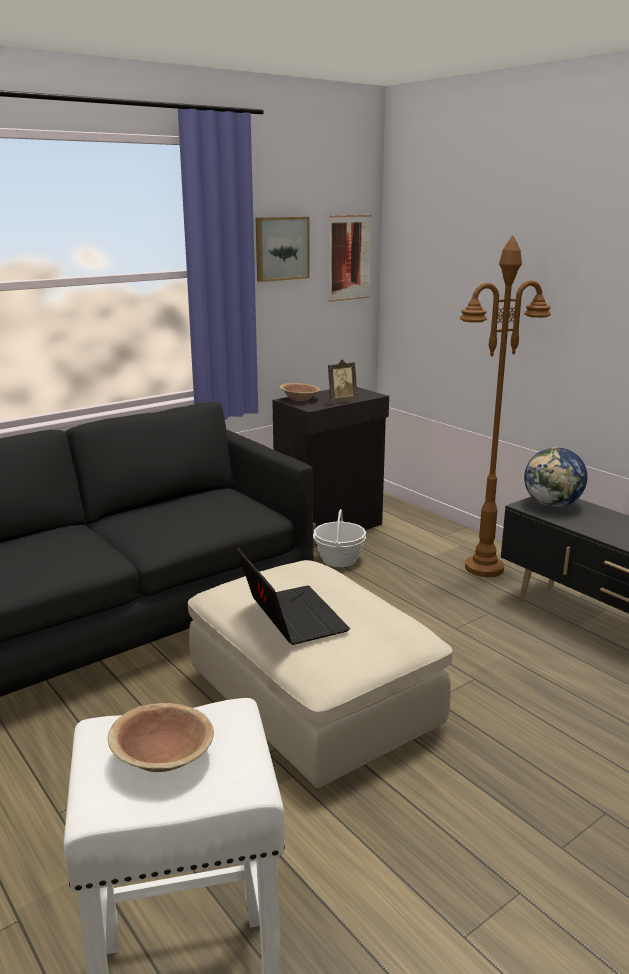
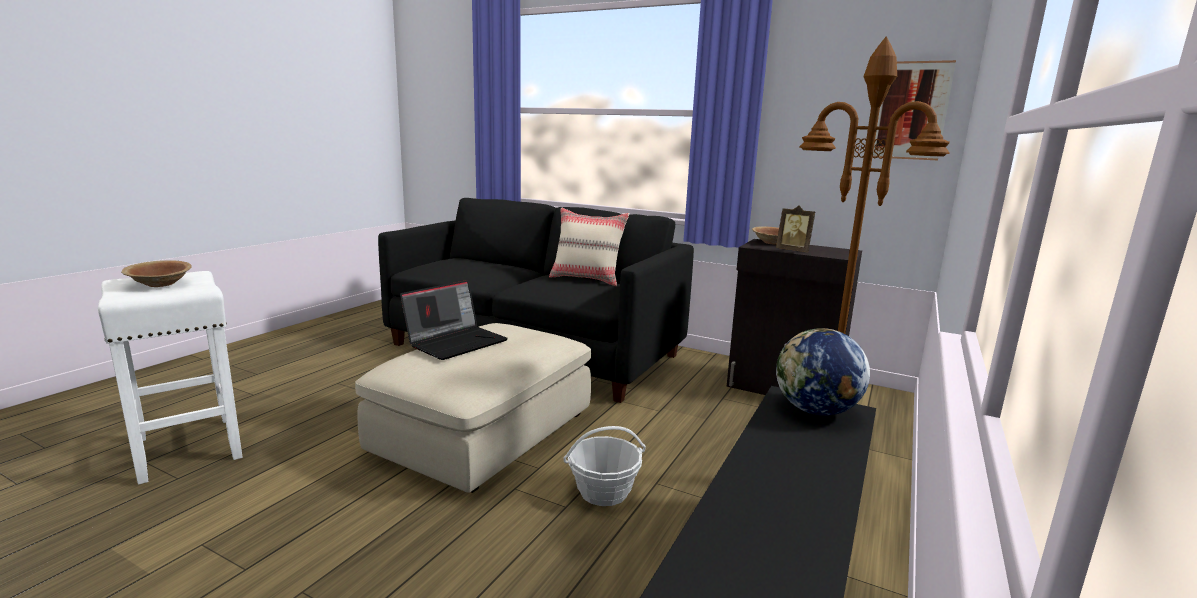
camera: 65 degrees right, 5 degrees down
(169, 504) = (587, 279): none -> beige pillow
(281, 248) = (813, 95): picture -> none
(339, 559) = (726, 403): basket -> basket (603, 491)

